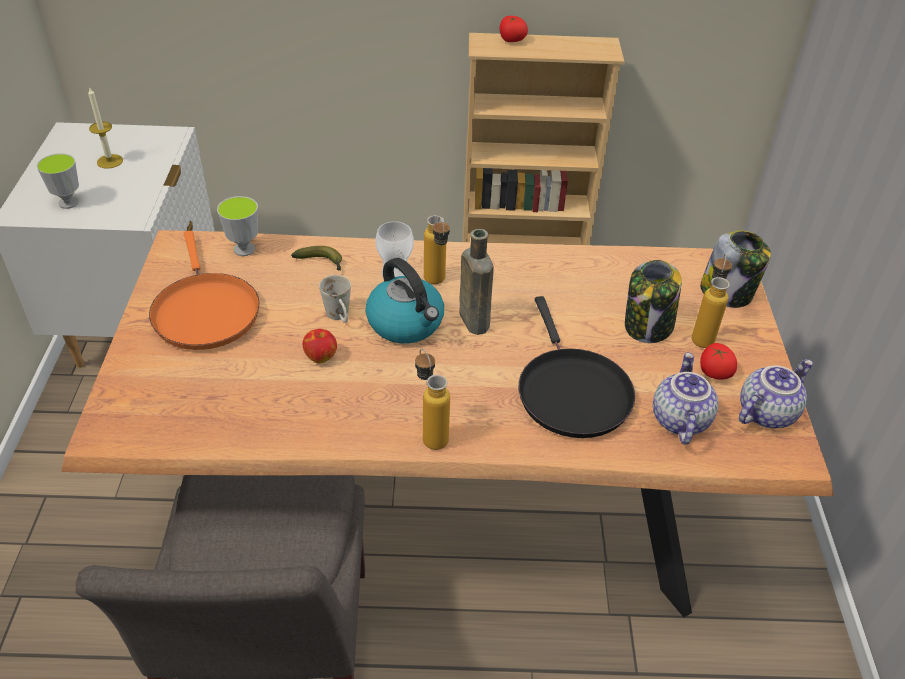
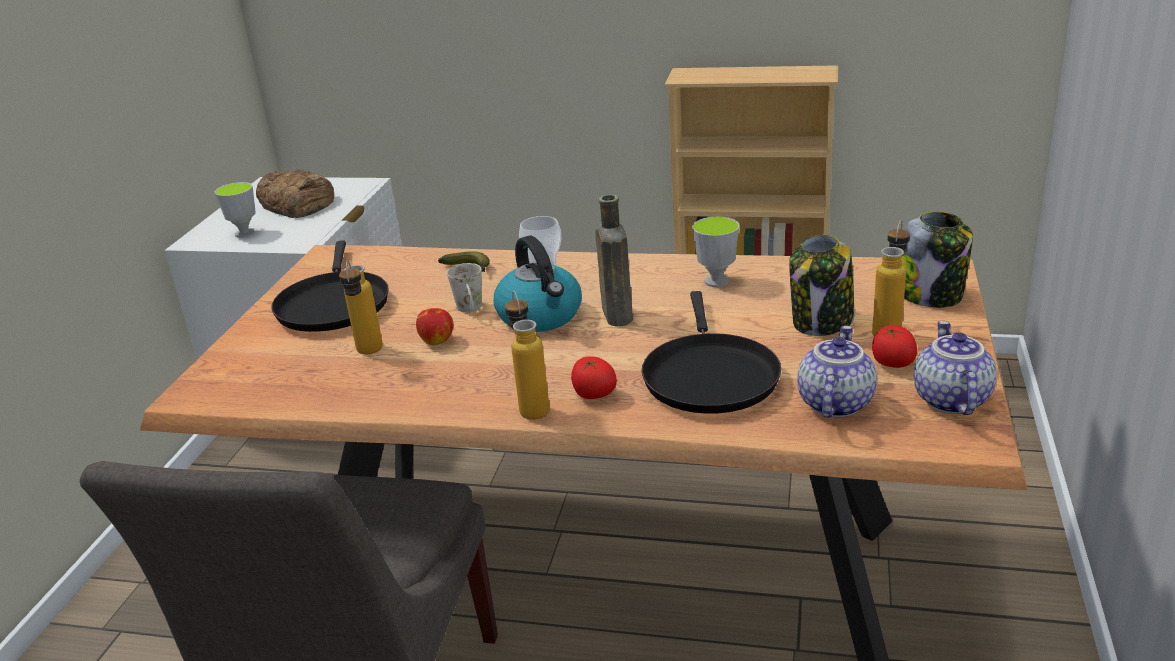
camera: 15 degrees right, 15 degrees down
(110, 161) = (297, 203): candle -> bread
(204, 311) = (333, 304): orange frying pan -> black frying pan
(244, 249) = (393, 258): cup -> cup (716, 281)
(436, 284) = (586, 285): bottle -> bottle (368, 354)
(511, 40) = (715, 71): tomato -> tomato (593, 394)
(765, 412) = (949, 400): teapot -> teapot turned 60 degrees counterclockwise

